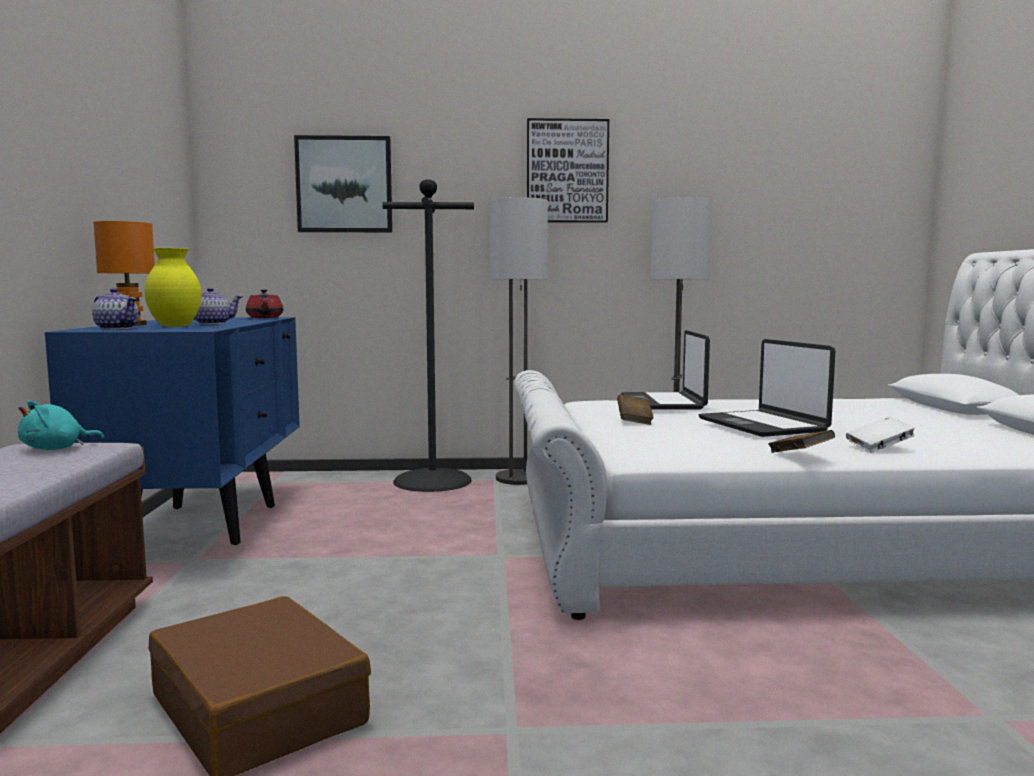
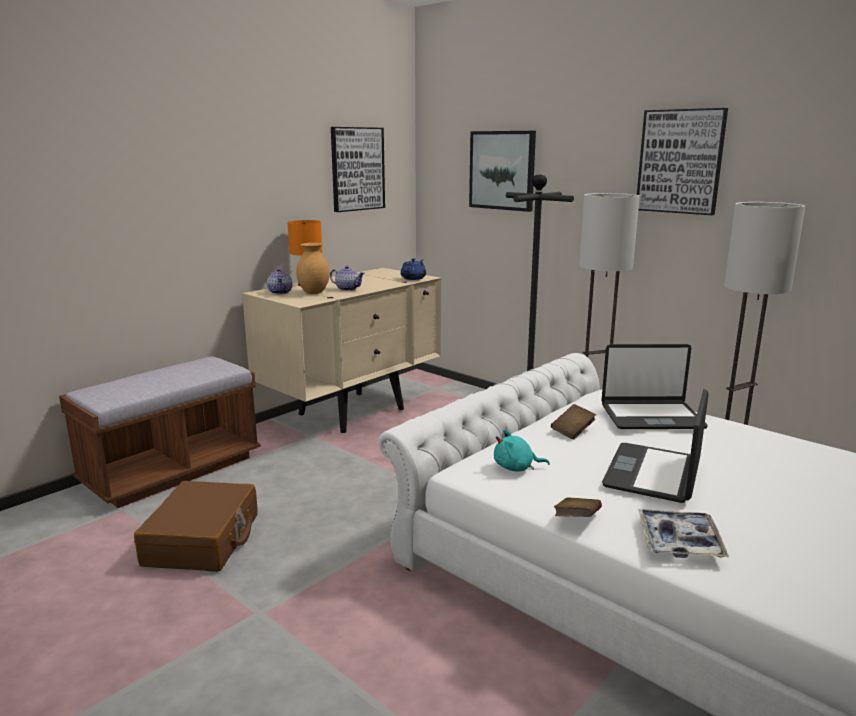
camera: 45 degrees right, 10 degrees up
(56, 449) = (210, 366): turquoise plush toy -> turquoise plush toy (516, 468)
(146, 167) = (357, 169): none -> picture
(176, 326) = (314, 293): yellow vase -> brown vase
(204, 525) = (352, 412): blue dresser -> beige dresser
(265, 317) = (413, 278): red teapot -> blue teapot
(663, 403) = (651, 416): laptop -> laptop turned 135 degrees counterclockwise
(879, 448) = (679, 541): white book -> tray

